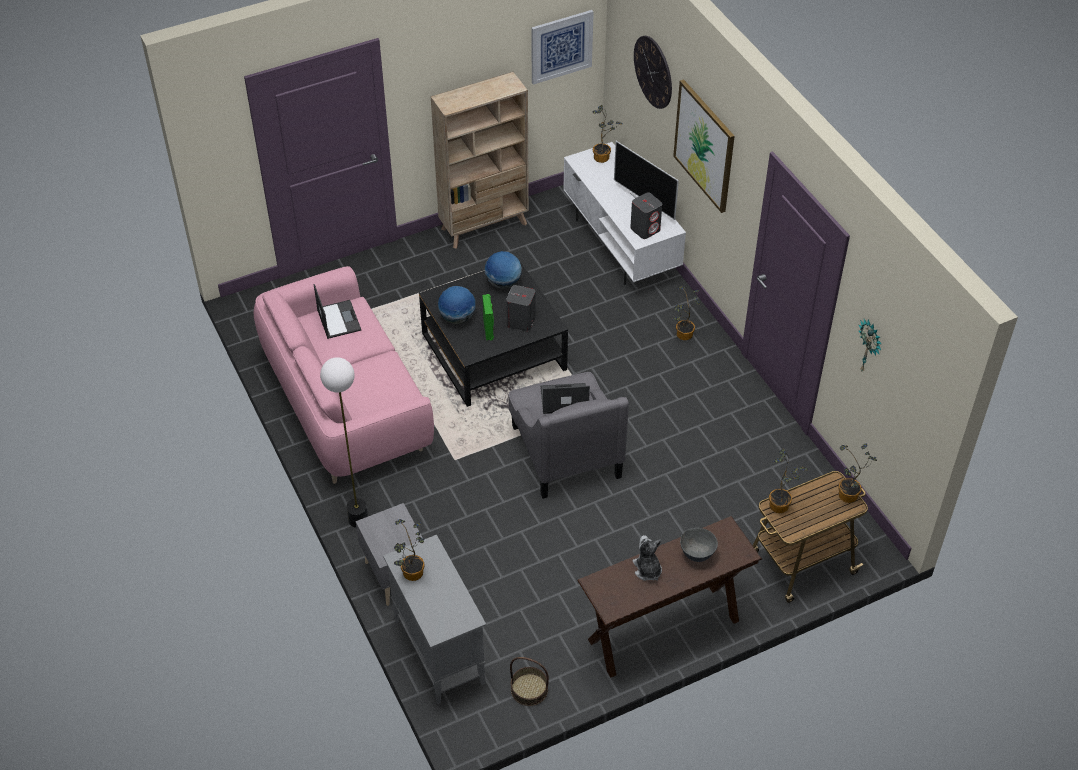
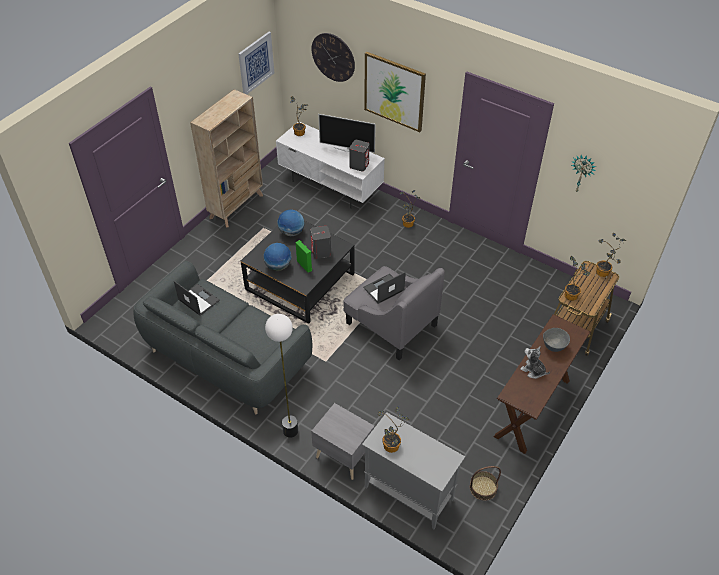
camera: 30 degrees left, 0 degrees up
(347, 404) = (227, 357): pink sofa -> grey sofa

